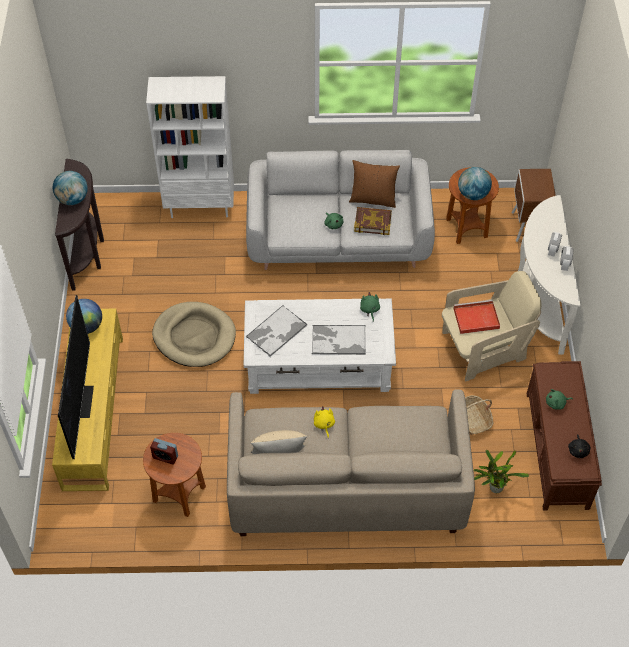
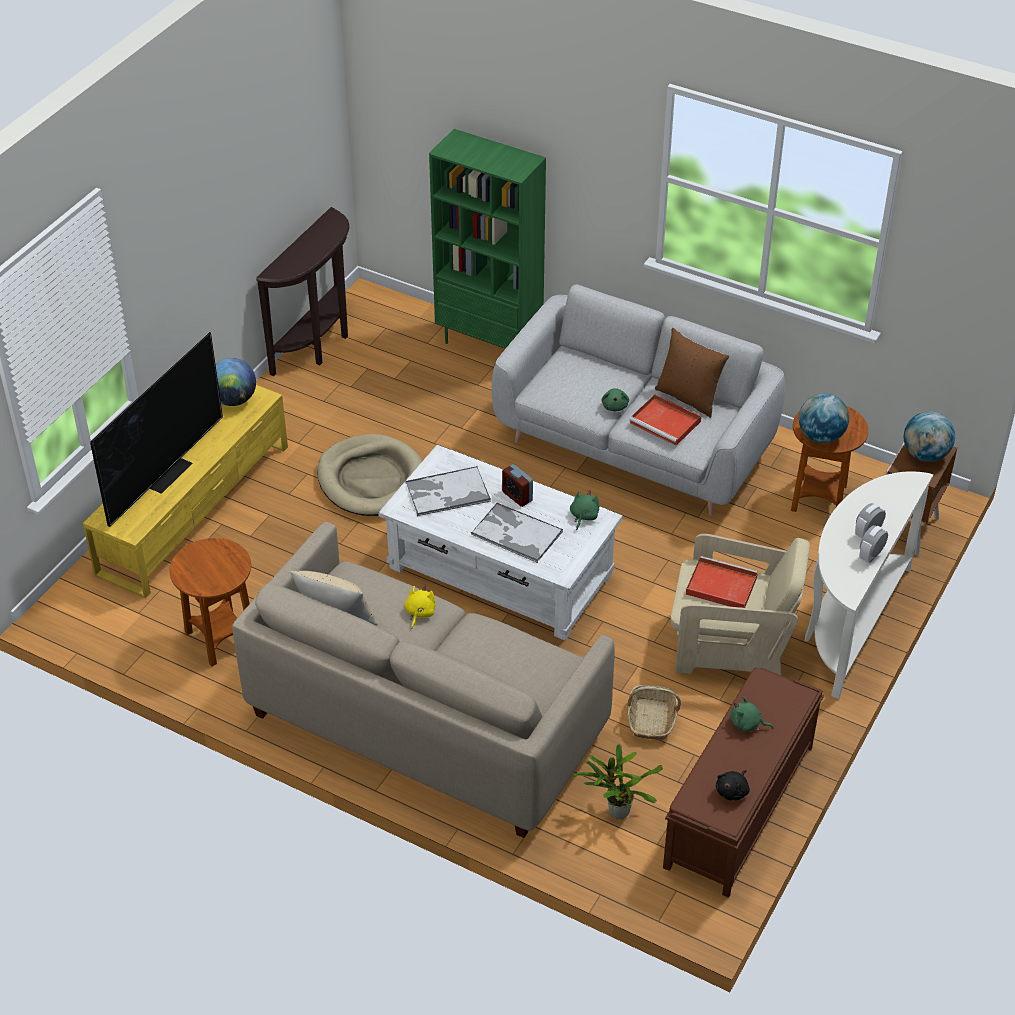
camera: 30 degrees right, 10 degrees down
(72, 199) = (304, 250): globe -> globe (925, 455)
(165, 457) = (203, 562): alarm clock -> alarm clock (517, 496)
(200, 206) = (490, 344): white bookcase -> green bookcase
(372, 222) = (666, 422): book -> red tray

